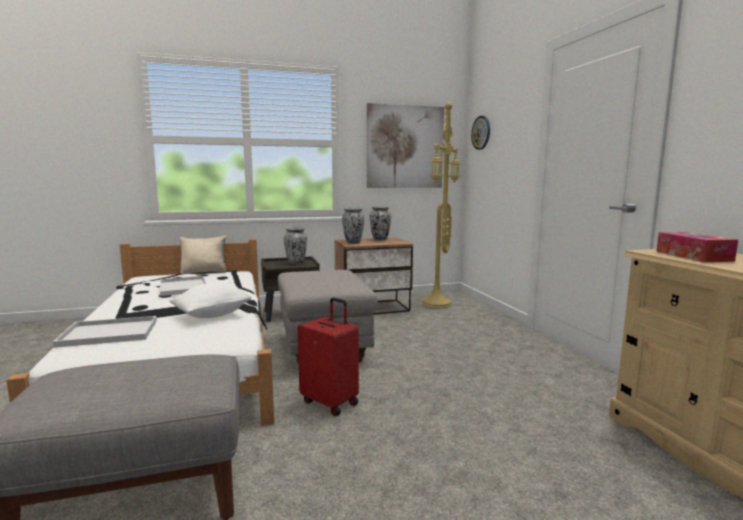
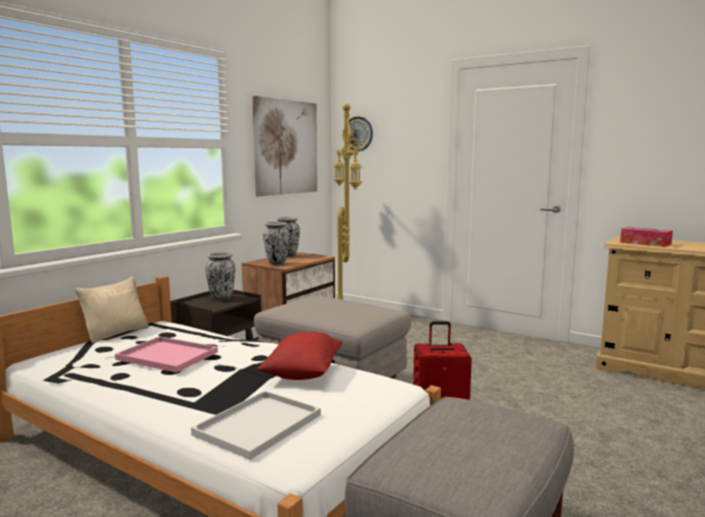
camera: 40 degrees left, 0 degrees up
(184, 287) = (169, 355): white tray -> pink tray
(212, 315) = (302, 374): white pillow -> red pillow

